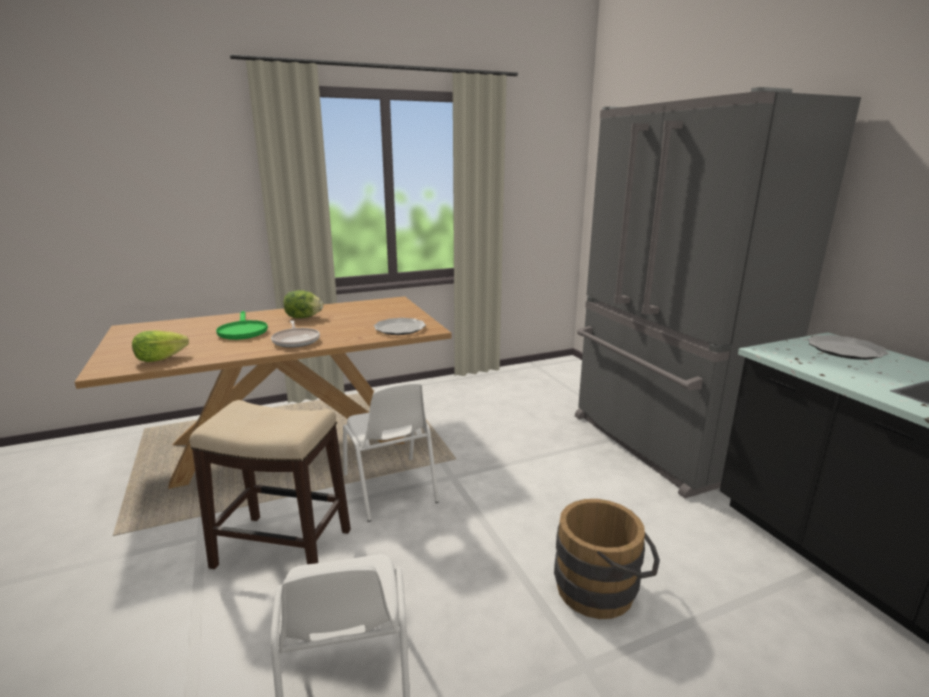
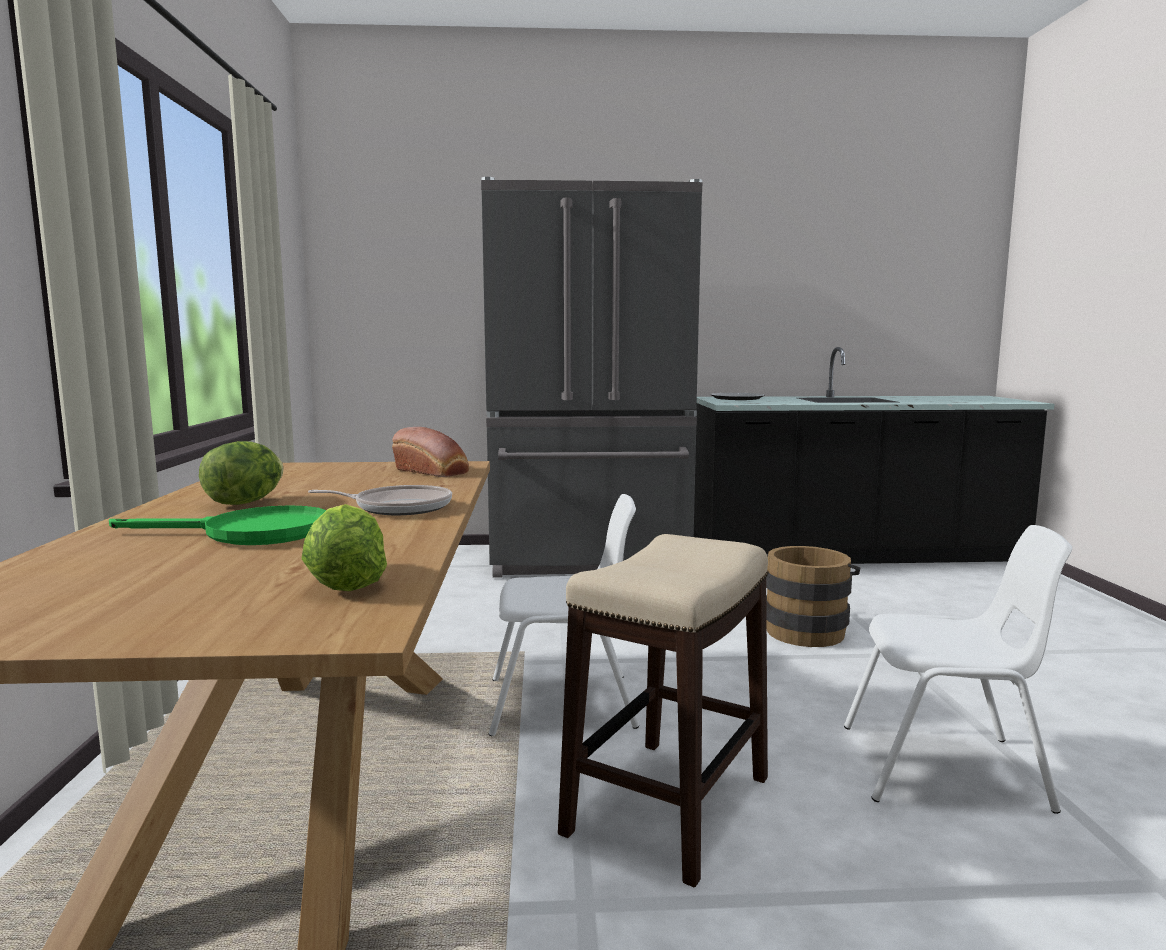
camera: 70 degrees left, 10 degrees down
(399, 328) = (433, 472): plate -> bread

